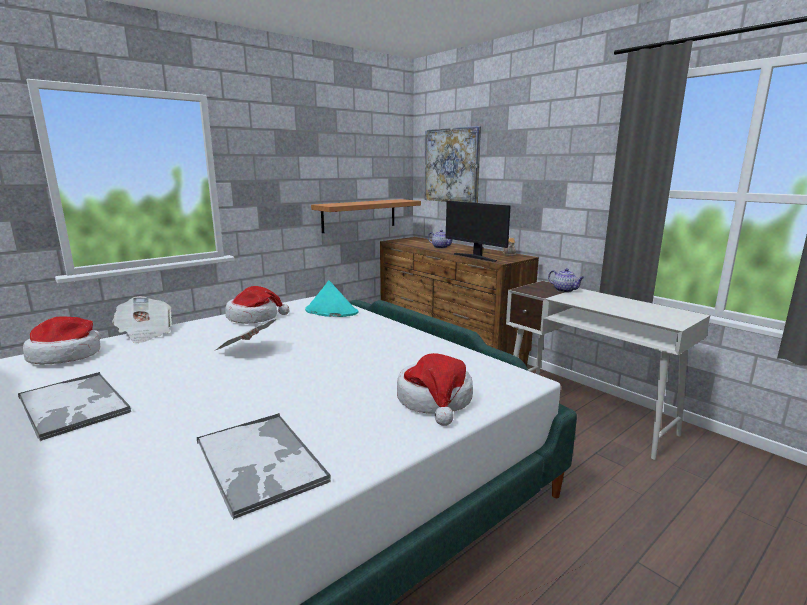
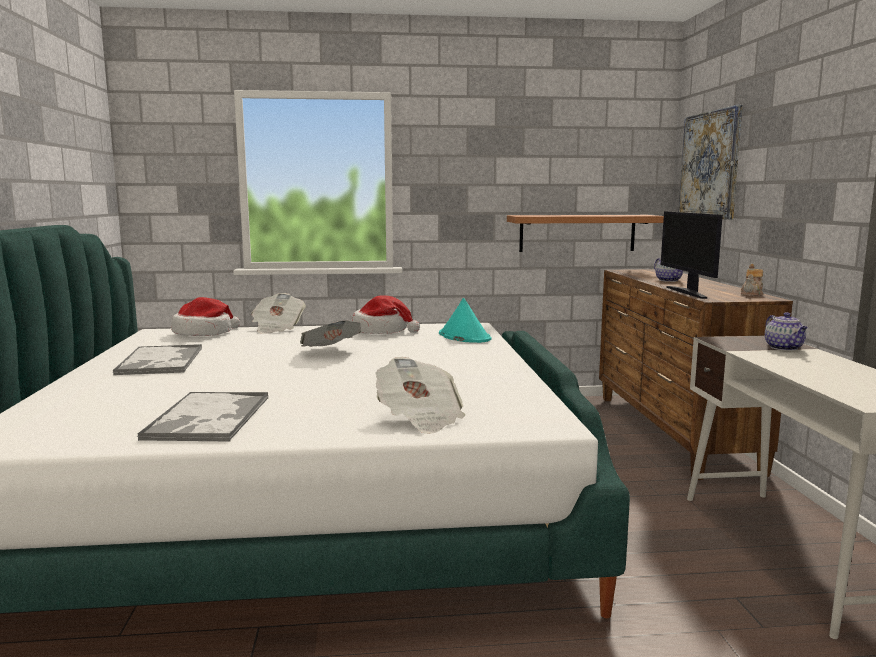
camera: 35 degrees right, 5 degrees down
(435, 400) = (420, 418): hat -> newspaper

